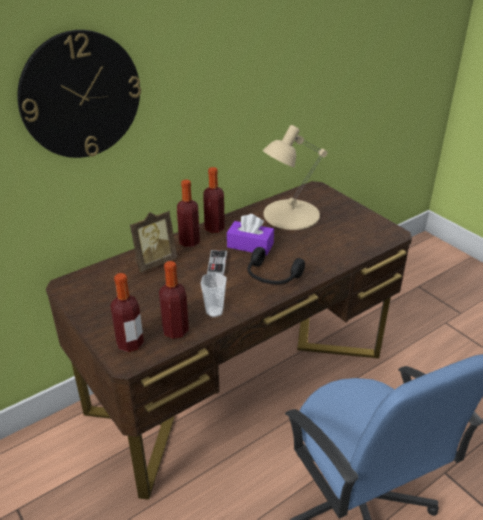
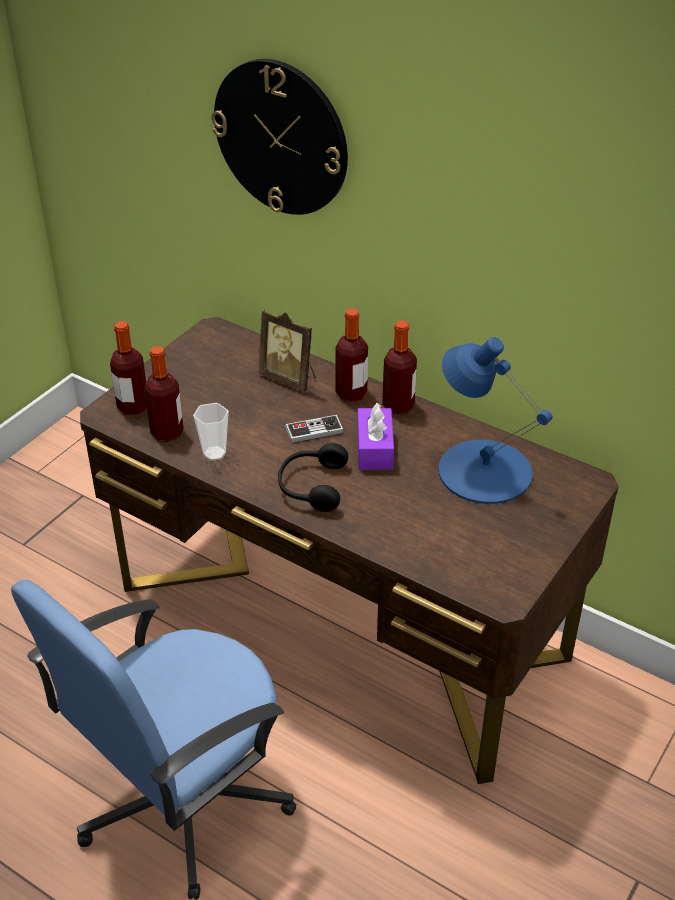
camera: 70 degrees right, 5 degrees up
(290, 214) = (484, 470): beige table lamp -> blue table lamp

